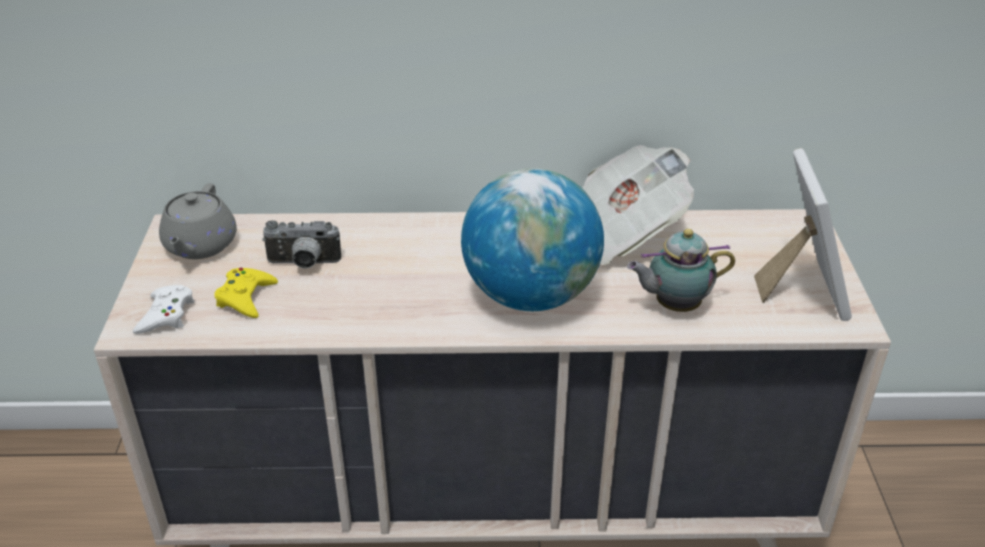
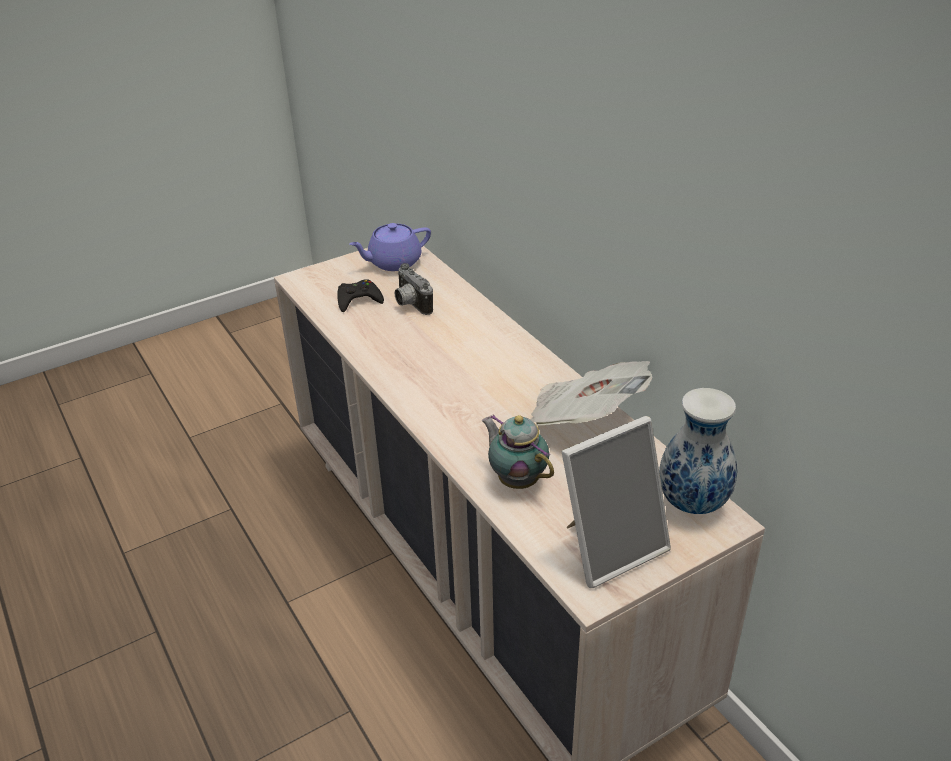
camera: 60 degrees right, 0 degrees up
(166, 315) = (320, 283): white game controller -> none
(200, 246) = (393, 262): grey teapot -> purple teapot
(246, 297) = (358, 300): yellow game controller -> black game controller
(530, 295) = (463, 406): globe -> none
(774, 227) = (693, 503): none -> vase

